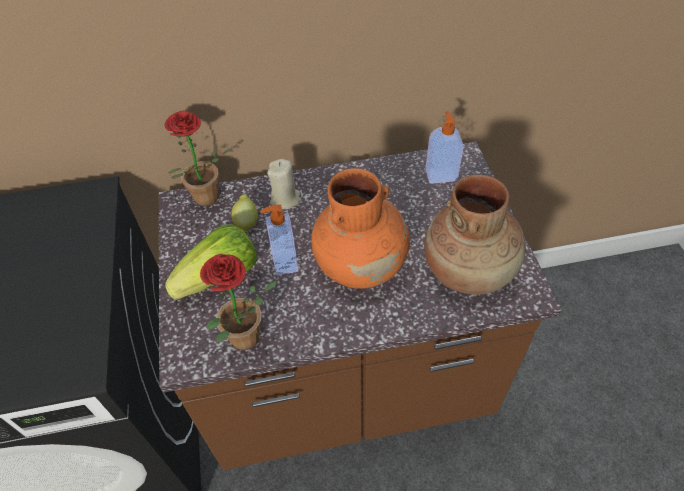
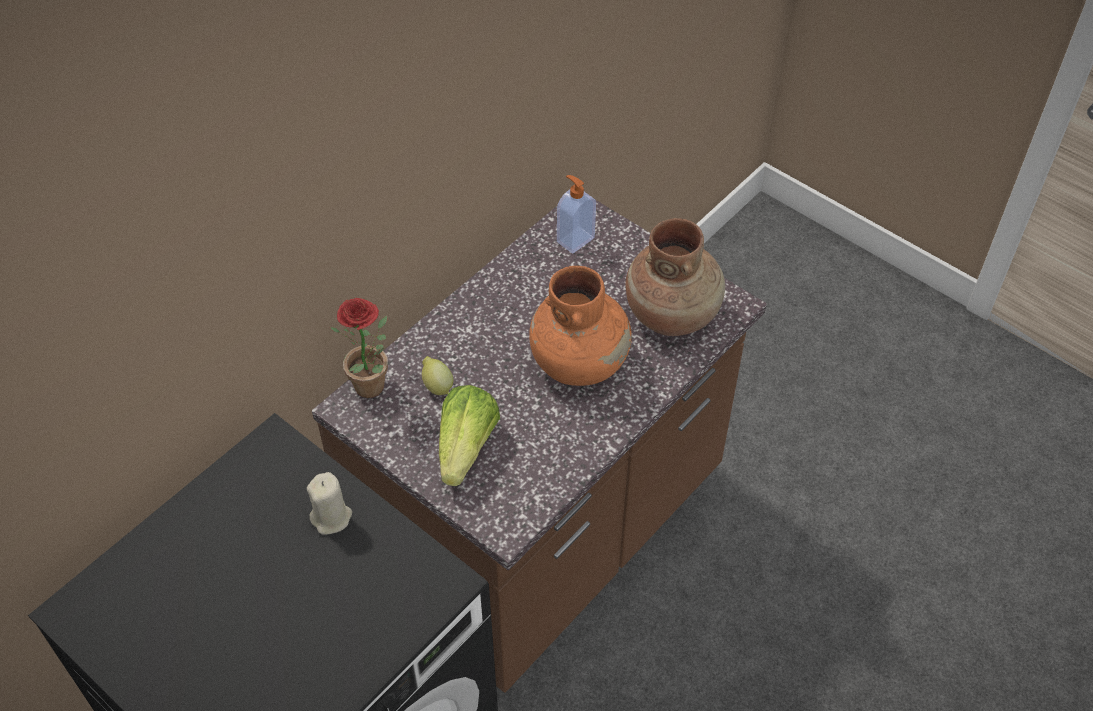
camera: 40 degrees left, 0 degrees up
(246, 343) = (546, 483): potted plant -> none
(284, 262) = (509, 400): soap dispenser -> none
(285, 199) = (452, 343): beige candle -> beige candle (331, 517)

